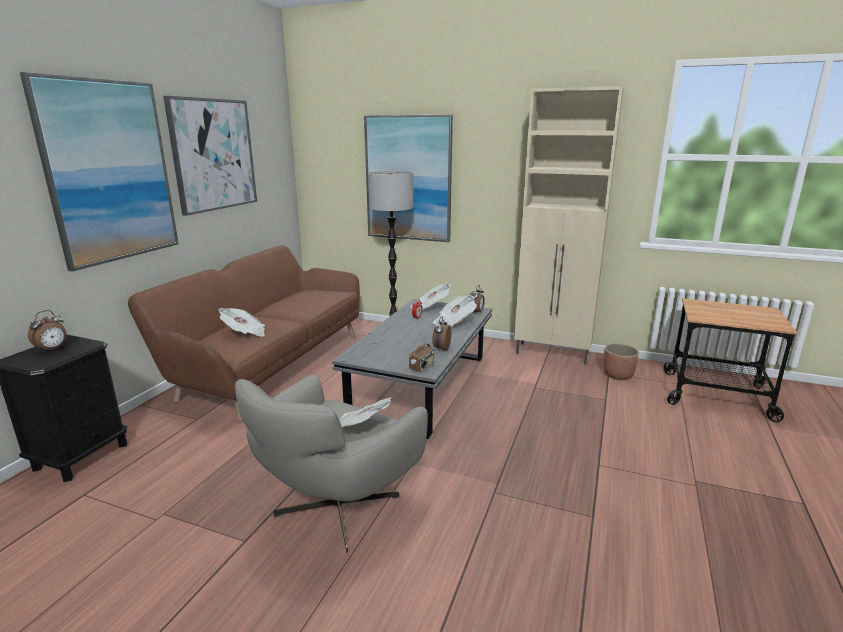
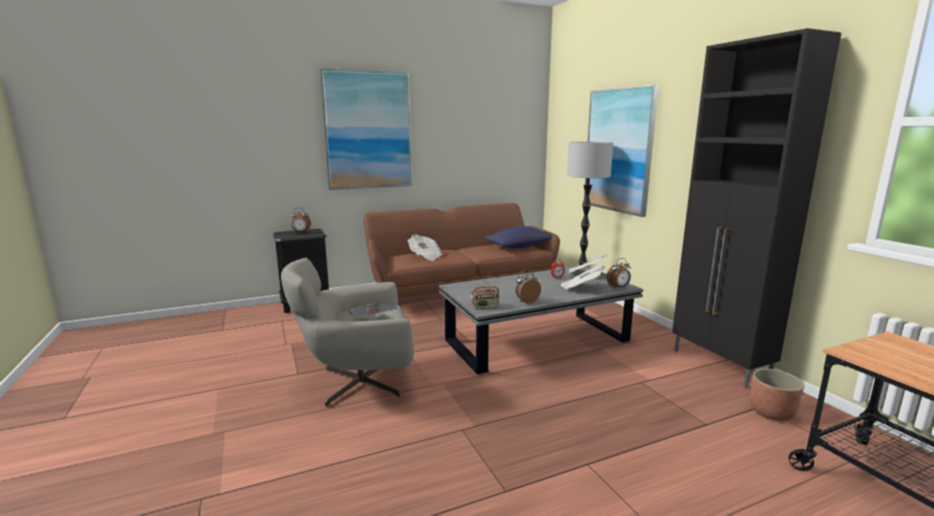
camera: 45 degrees right, 5 degrees down
(214, 155) = (457, 124): picture -> none
(320, 294) = (519, 247): none -> blue pillow
(553, 354) = (720, 365): beige cabinet -> black cabinet

